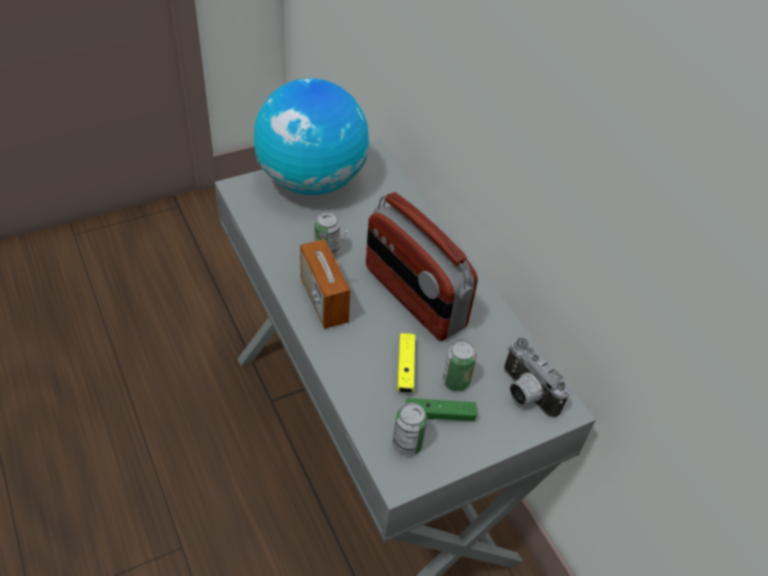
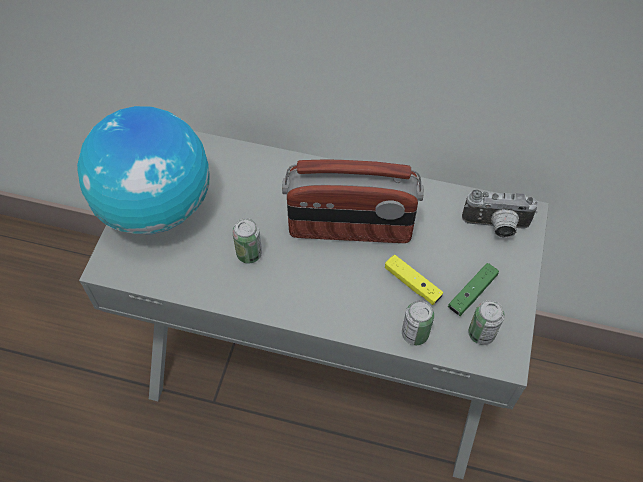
camera: 45 degrees left, 10 degrees up
(324, 301) = (298, 292): radio -> none
(456, 381) = (451, 260): can -> can (415, 334)

